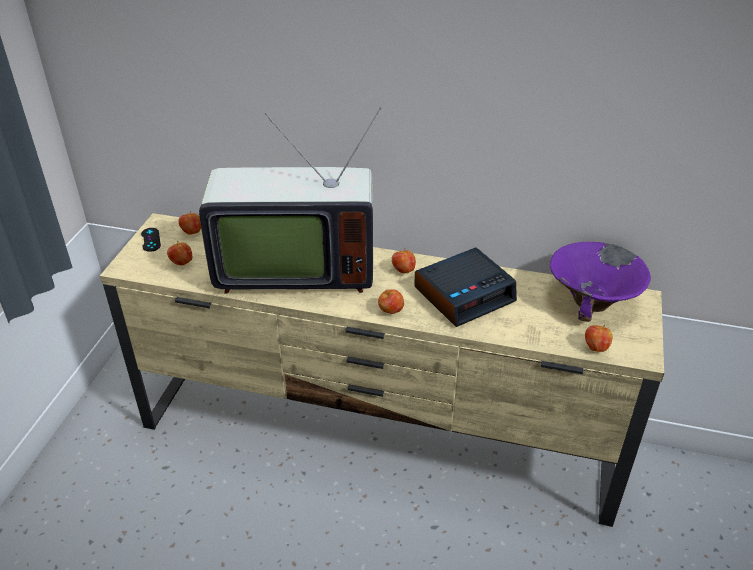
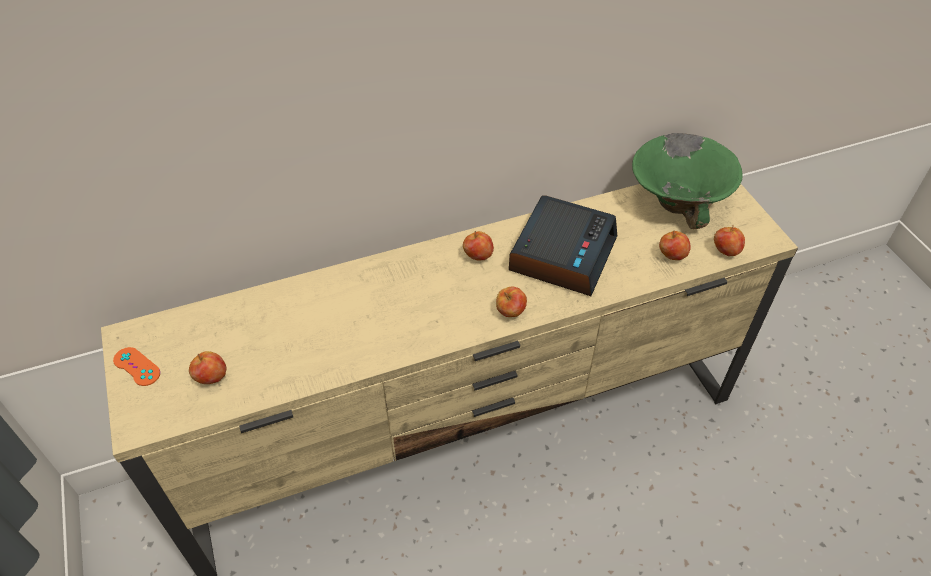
camera: 35 degrees left, 10 degrees up
(151, 240) = (137, 366): black game controller -> orange game controller
(192, 232) = (183, 329): apple -> apple (671, 256)
(293, 269) = (358, 315): television -> none
(593, 300) = (678, 201): purple bowl -> green bowl

